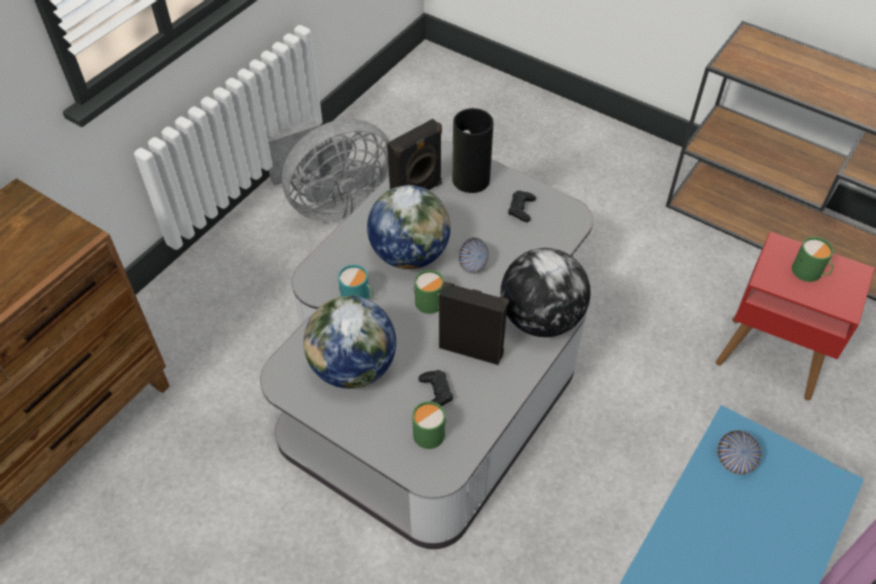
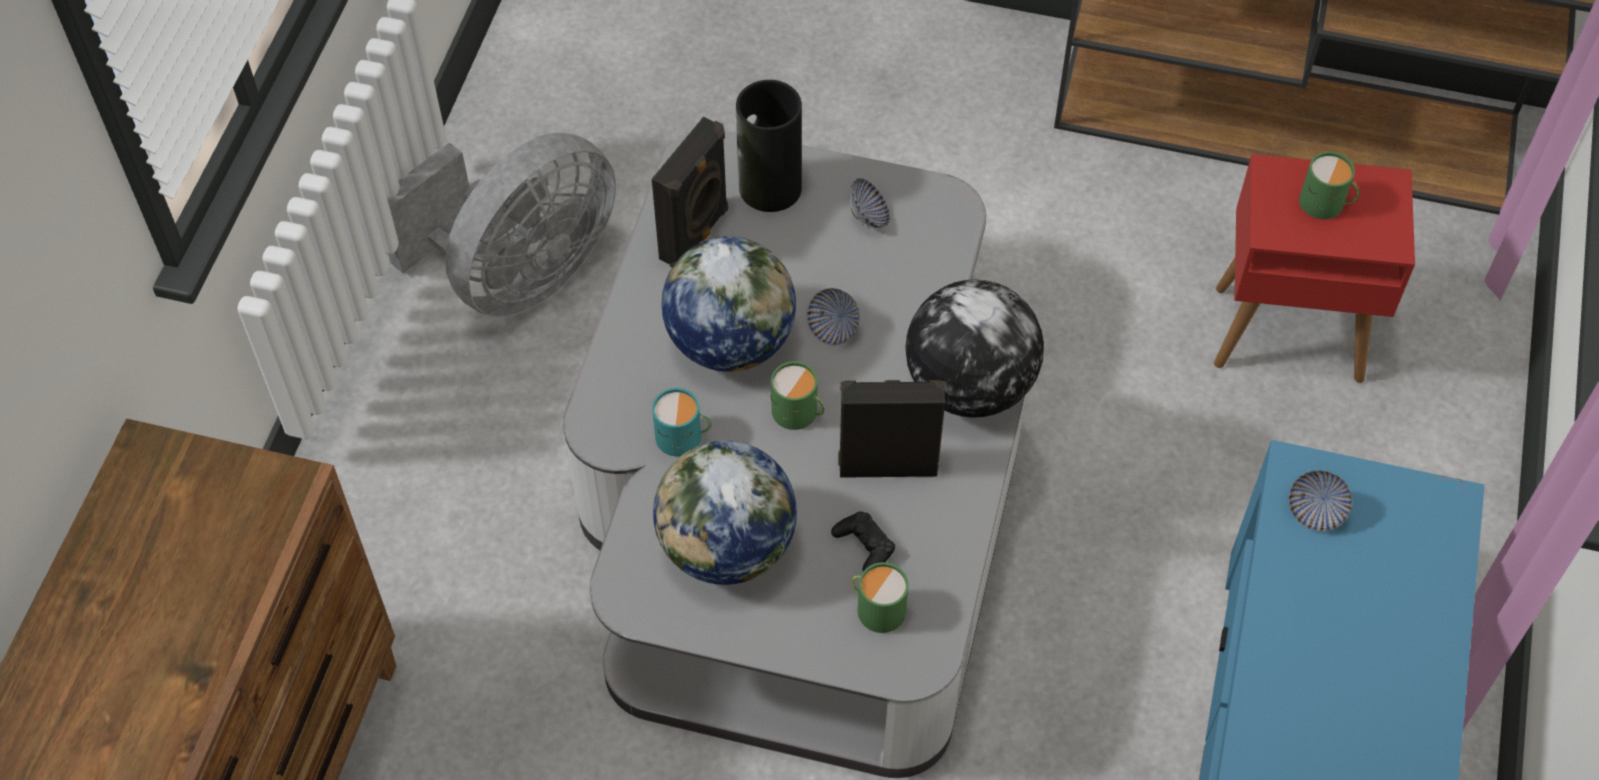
camera: 20 degrees left, 5 degrees up
(521, 209) = (869, 216): black game controller -> bowl

